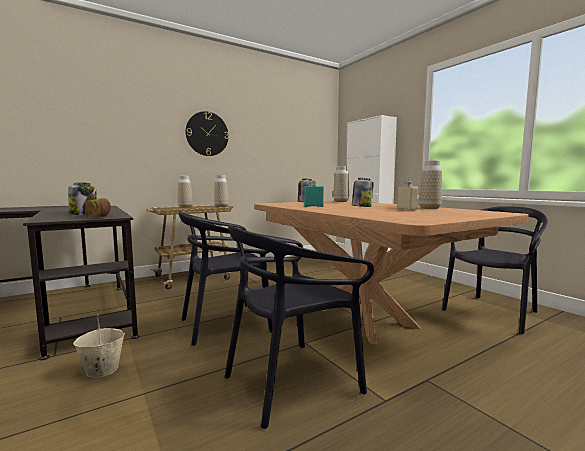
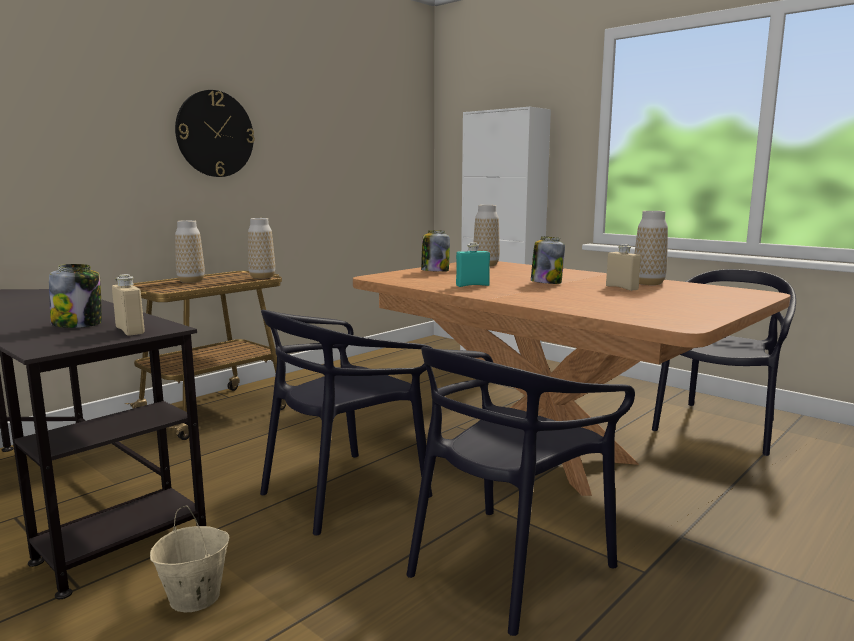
camera: 15 degrees left, 5 degrees up
(99, 216) = (130, 331): bread -> beige bottle

